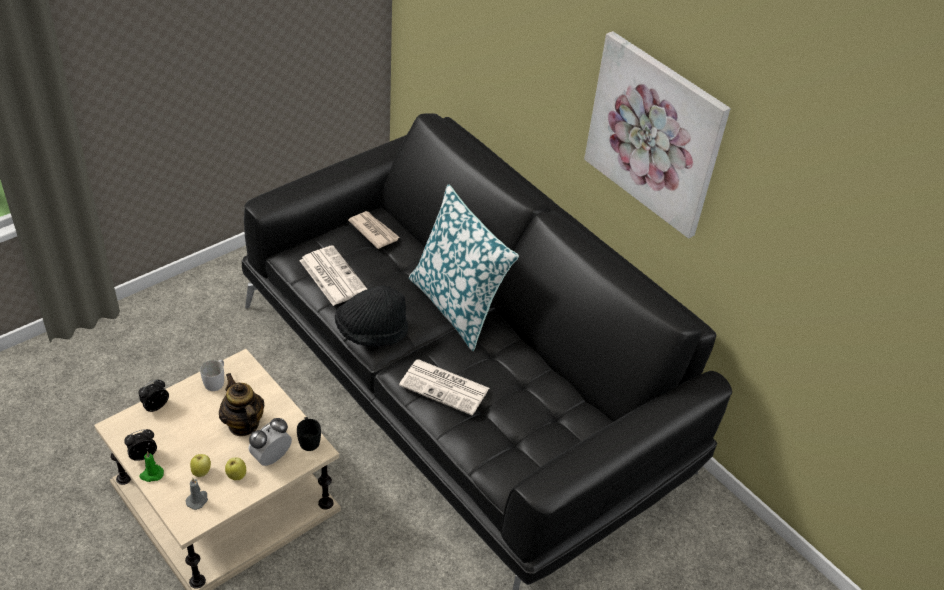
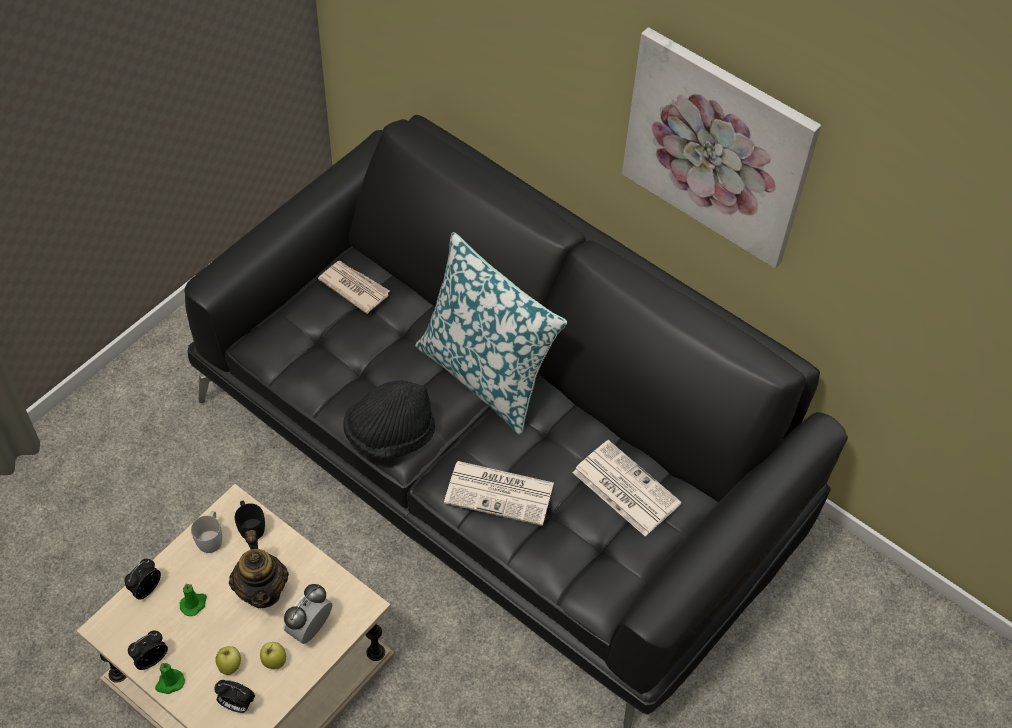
camera: 10 degrees left, 10 degrees up
(188, 423) = (194, 604): none -> green candle
(197, 500) = (236, 704): grey candle -> alarm clock
(243, 424) = (262, 590): teapot -> teapot turned 150 degrees counterclockwise
(308, 439) = (348, 594): black mug -> black mug (250, 526)
(332, 275) = (319, 363): newspaper -> newspaper (624, 488)

